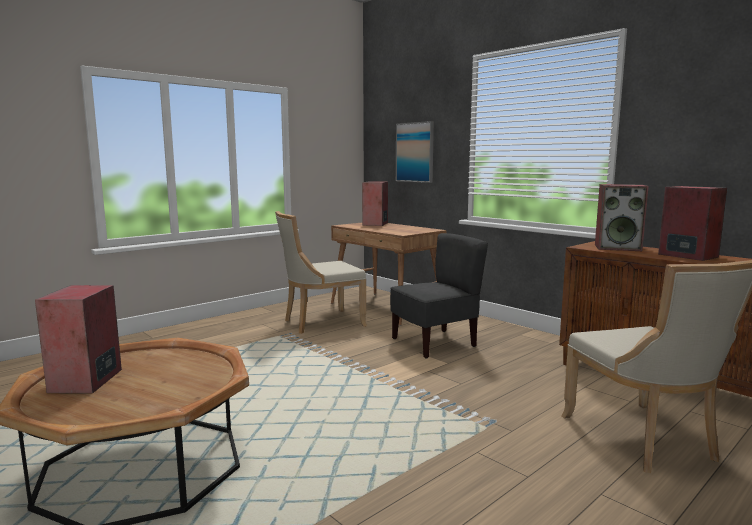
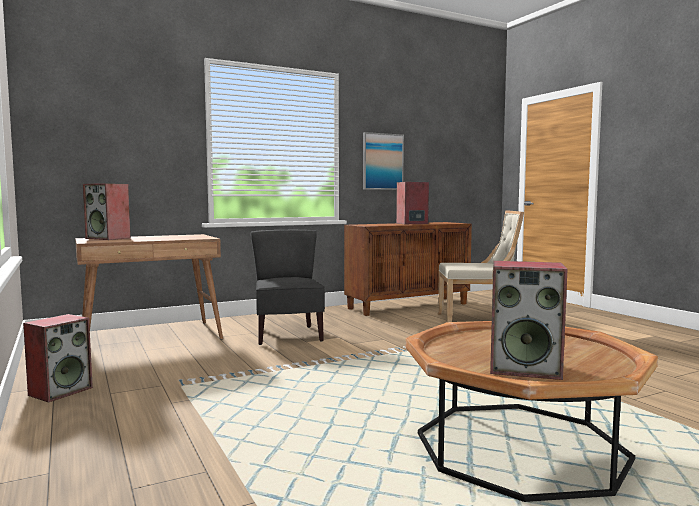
camera: 75 degrees left, 5 degrees down
(320, 323) = (160, 365): beige chair -> none
(415, 152) = (124, 150): picture -> picture (382, 161)
(618, 248) = (377, 224): speaker -> speaker (61, 391)

